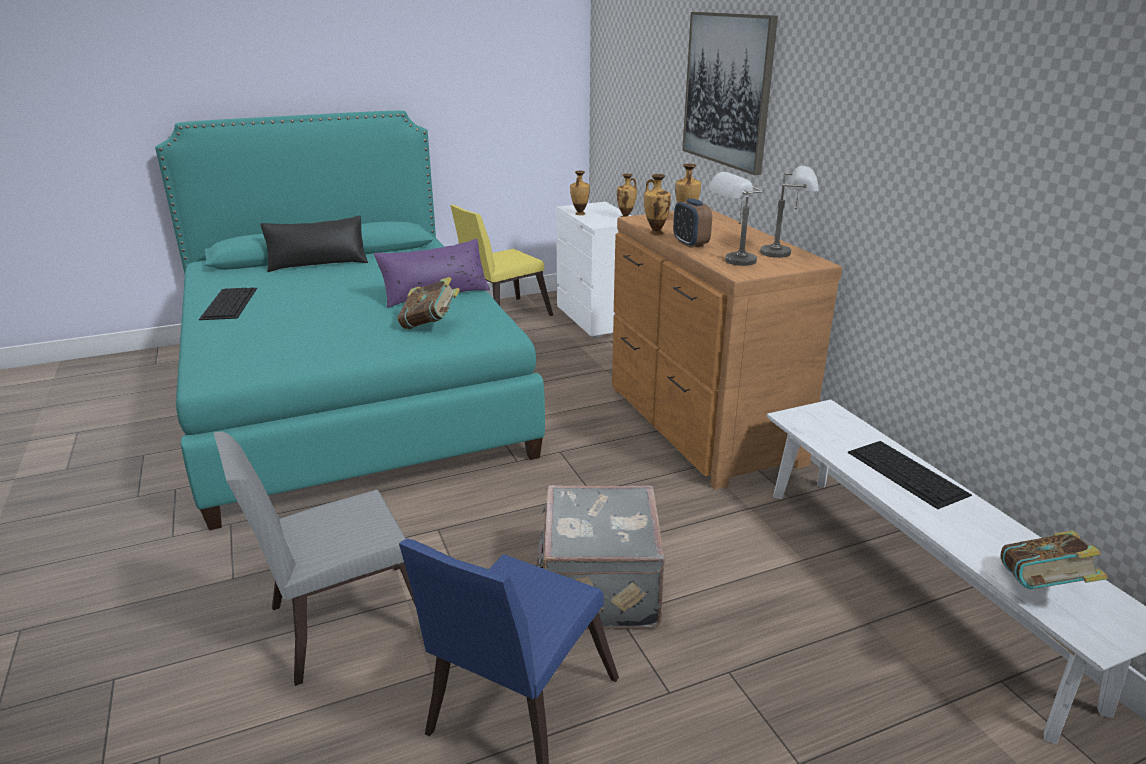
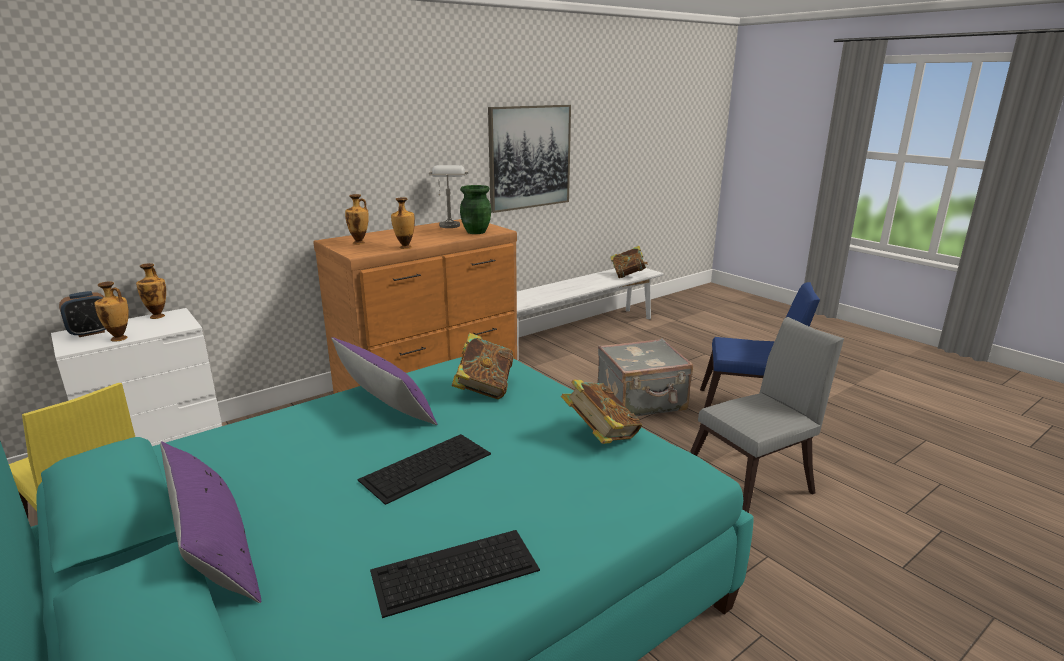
camera: 105 degrees left, 5 degrees down
(301, 355) = (600, 436): none -> book
(318, 264) = (215, 551): black pillow -> purple pillow
(339, 623) = (754, 482): grey chair -> grey chair turned 75 degrees counterclockwise
(690, 243) = (434, 240): alarm clock -> alarm clock (91, 332)
(727, 90) = (308, 133): picture -> picture (529, 157)
(731, 262) = (476, 232): grey table lamp -> green vase
(908, 473) = (558, 288): keyboard -> keyboard (427, 466)

